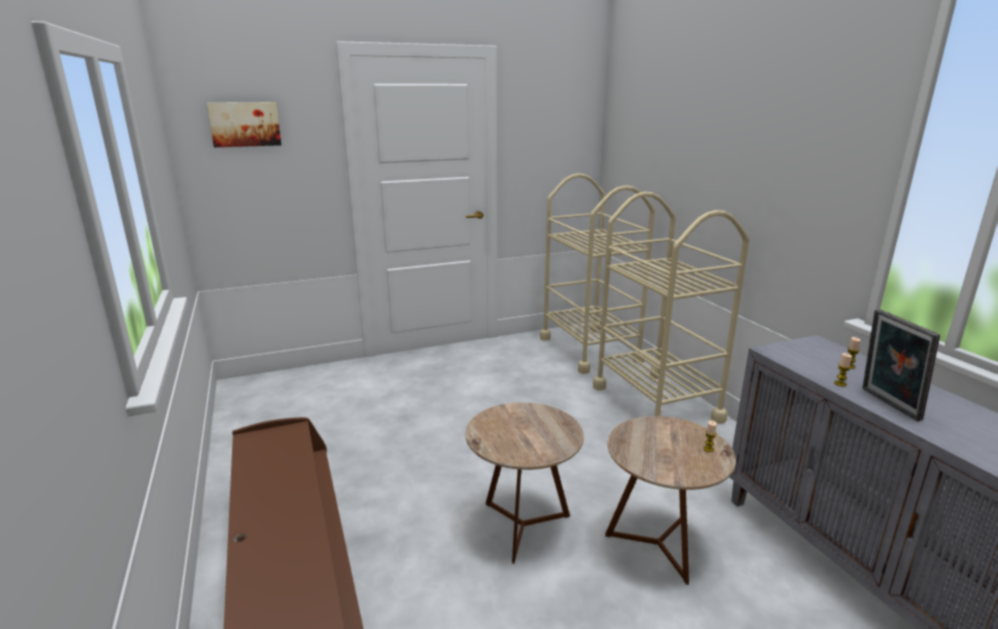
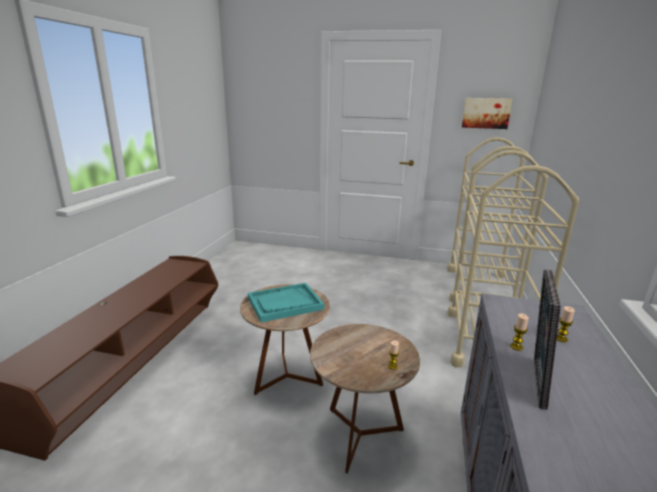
camera: 35 degrees right, 0 degrees up
(245, 124) = (263, 86): picture -> picture (486, 113)
(524, 431) = (285, 304): none -> turquoise tray

